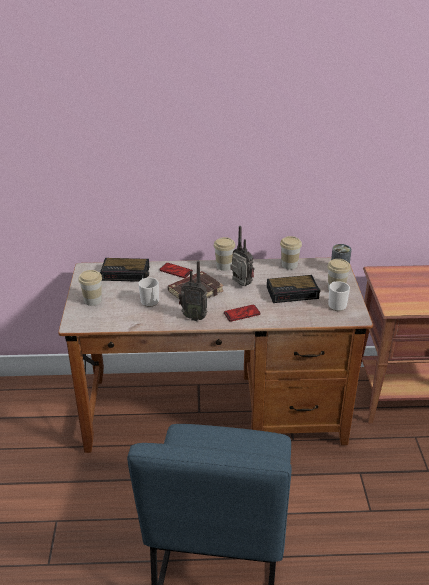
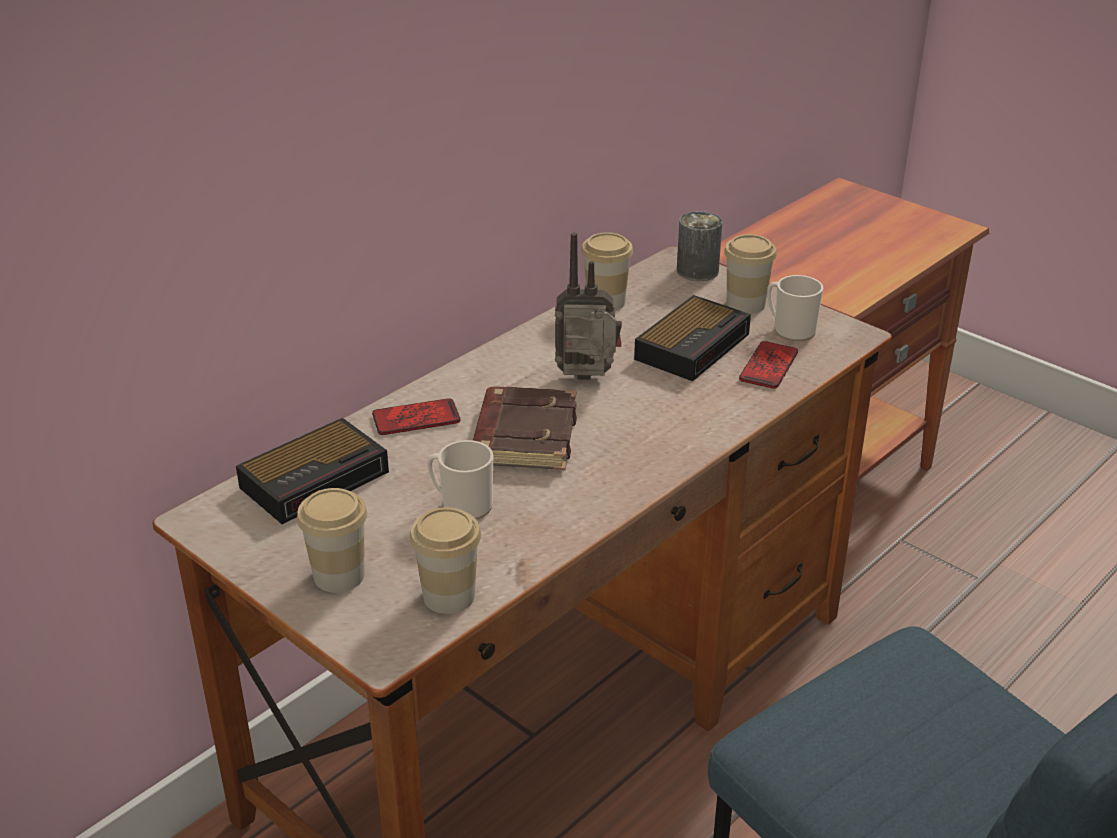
camera: 45 degrees left, 0 degrees up
(194, 317) = (604, 484): radio -> none
(224, 266) = (495, 361): cup -> cup (449, 596)
(242, 313) = (675, 428): phone -> phone (768, 366)

